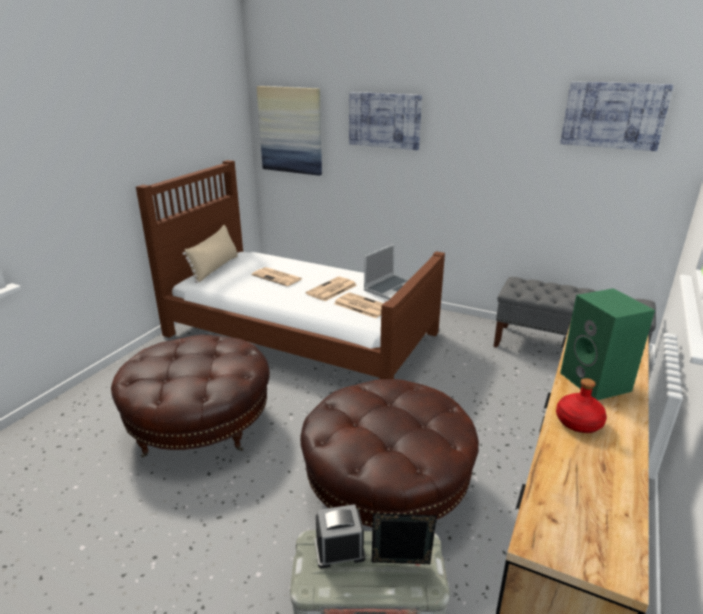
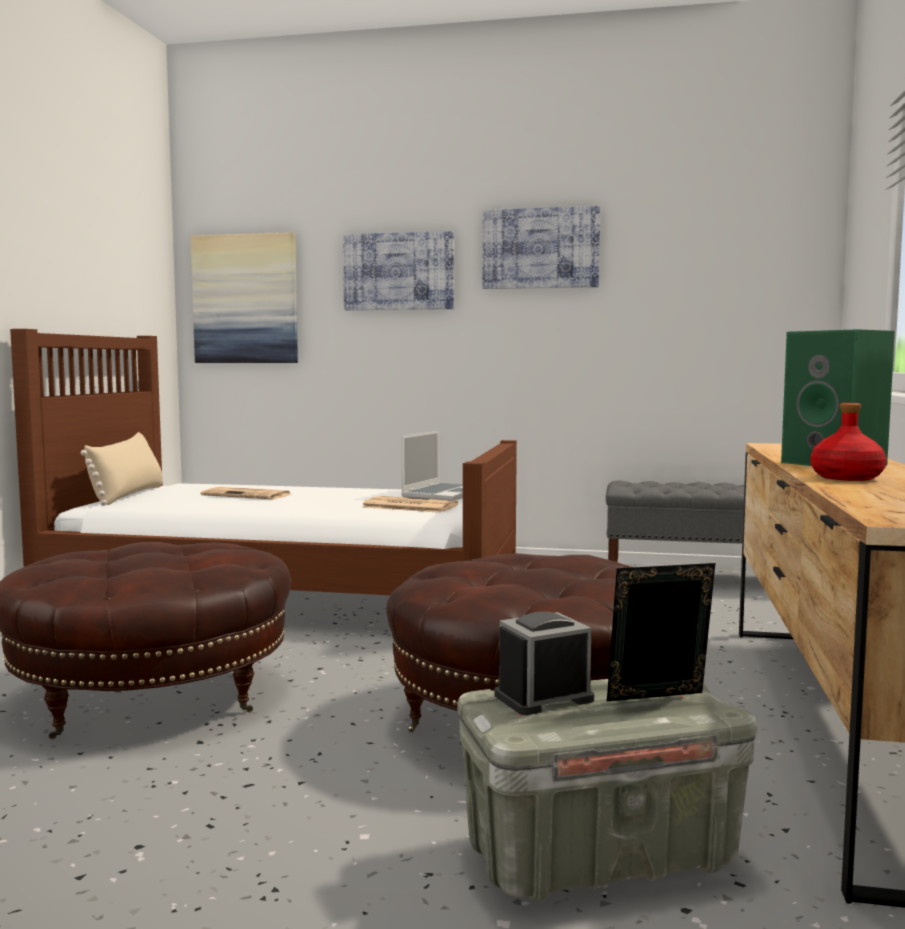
camera: 15 degrees left, 20 degrees down
(331, 290) = (348, 499): newspaper -> none
(613, 115) = (717, 239): picture -> picture (540, 248)

